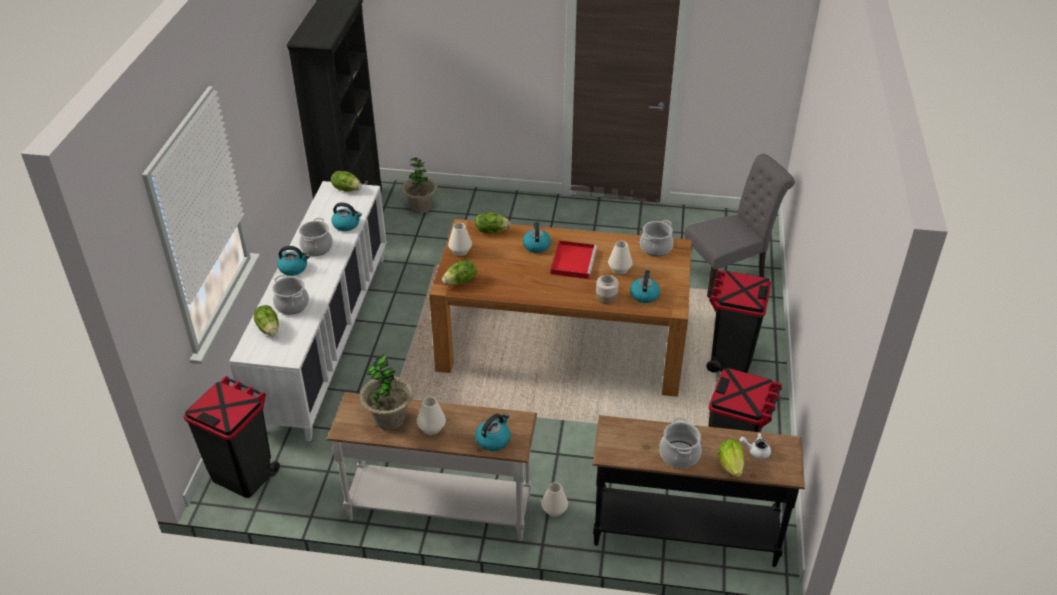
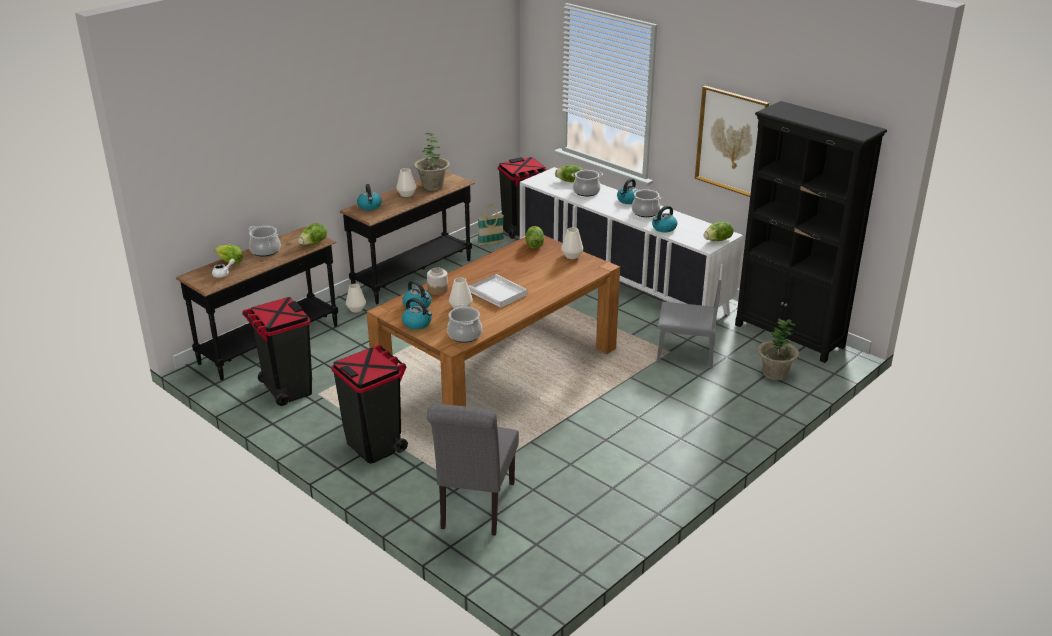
camera: 125 degrees right, 10 degrees down
(274, 126) = (731, 141): none -> picture
(300, 486) = (491, 243): none -> basket
(430, 256) = (685, 353): none -> grey chair
(440, 508) = (413, 276): white console table -> black console table
(491, 230) = (583, 275): lettuce -> lettuce (314, 243)
(536, 245) = (539, 286): kettle -> kettle (417, 323)
(573, 261) = (498, 293): red tray -> white tray

